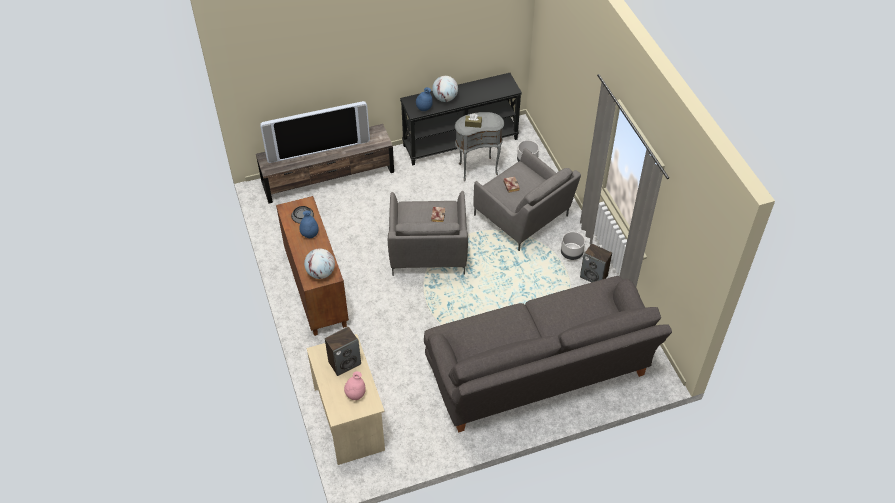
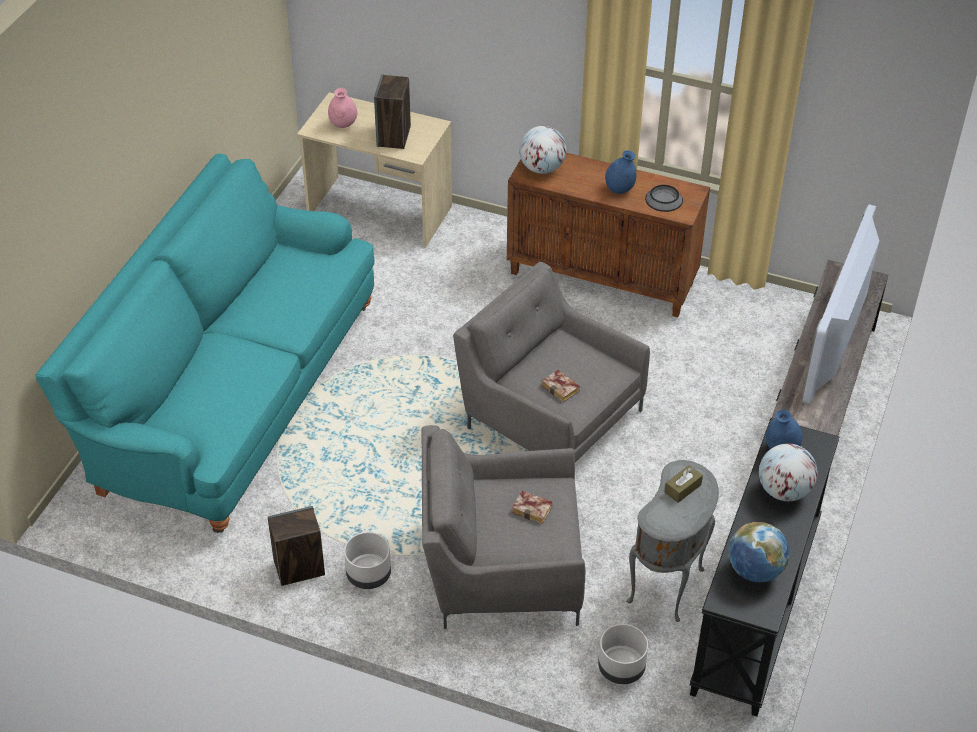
camera: 130 degrees right, 5 degrees down
(490, 88) = (755, 571): none -> globe
(539, 374) = (231, 396): grey sofa -> turquoise sofa

